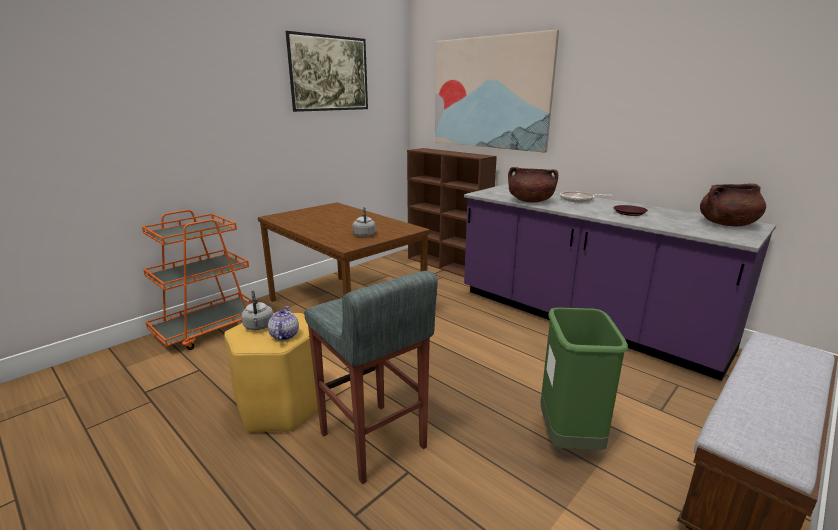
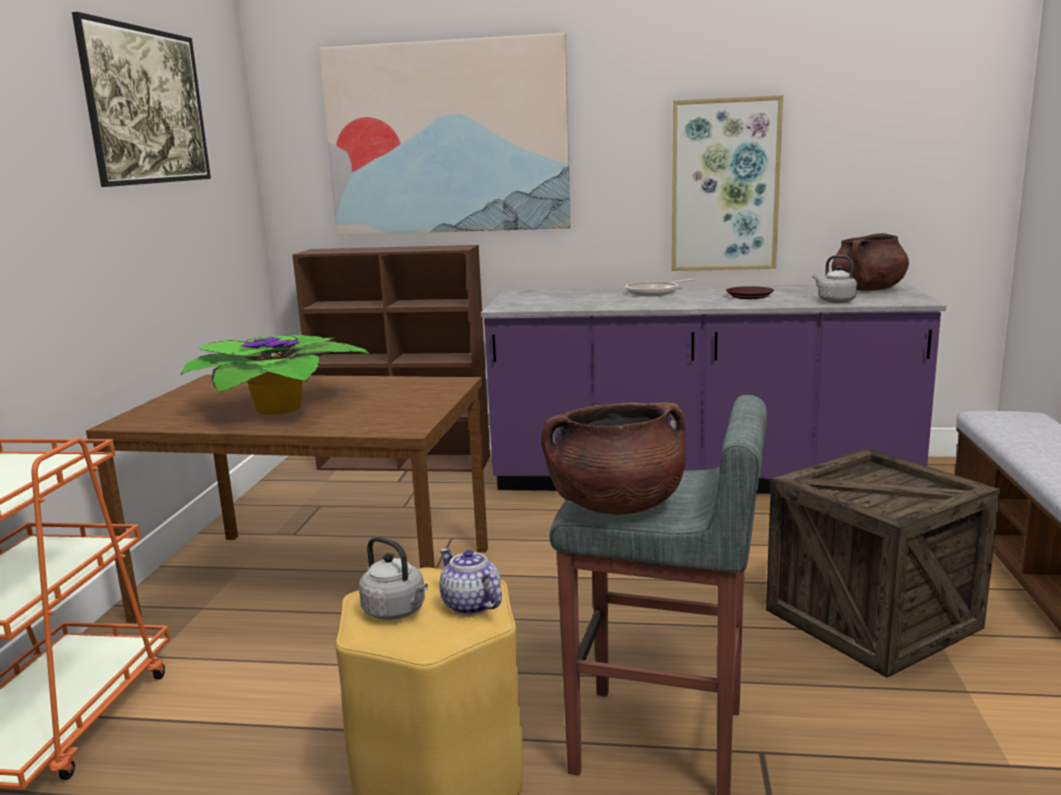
camera: 35 degrees left, 5 degrees down
(329, 223) = (281, 407): none -> potted plant
(364, 234) = (393, 407): grey kettle -> grey kettle (834, 301)
(530, 201) = (601, 304): brown cooking pot -> brown cooking pot (616, 505)
(569, 439) = (872, 618): green trash can -> crate
(646, 135) = (724, 185): none -> picture

